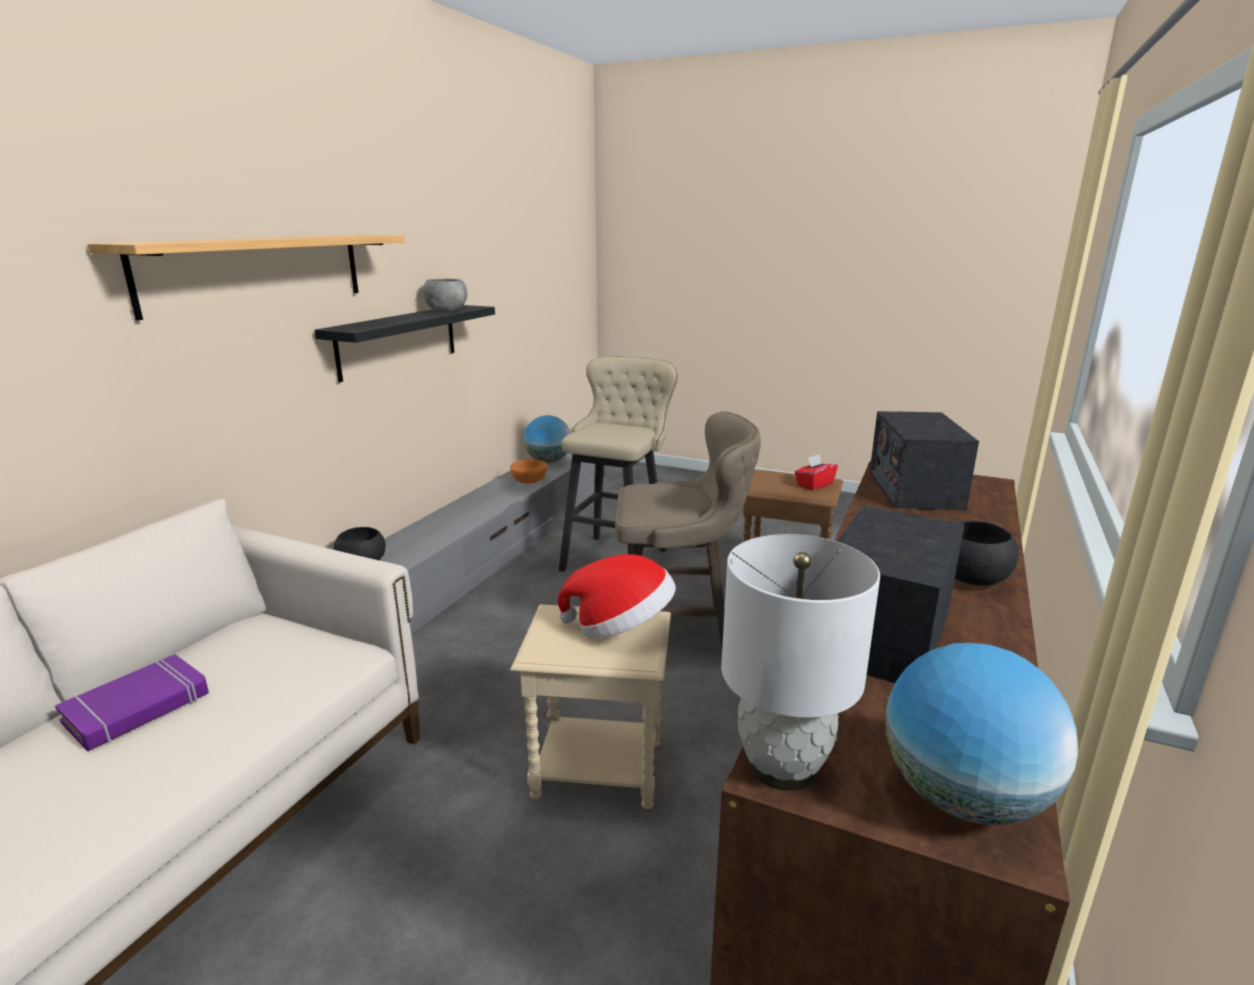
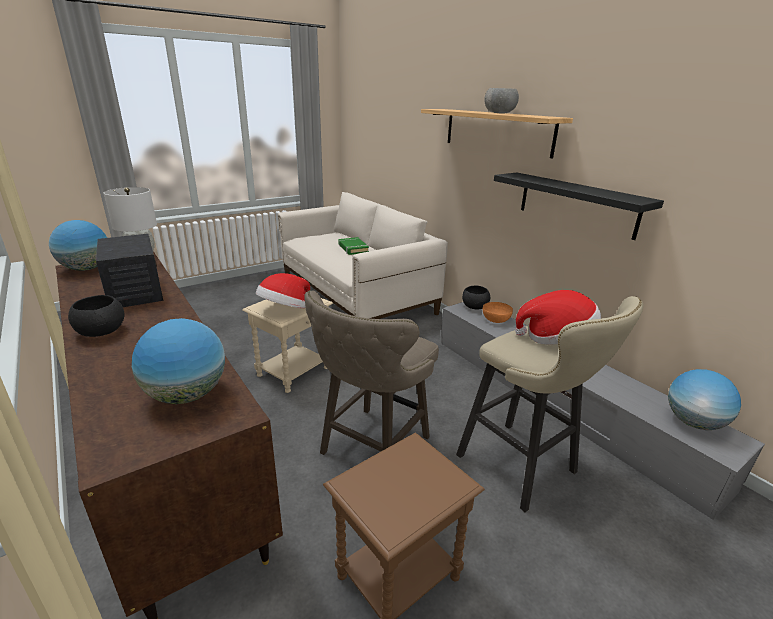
camera: 120 degrees right, 5 degrees up
(138, 708) = (353, 248): purple book -> green book
(446, 310) = (605, 193): grey bowl -> grey bowl (499, 113)
(530, 480) = (619, 393): orange bowl -> orange bowl (496, 320)
(590, 427) = (555, 338): none -> hat
(814, 485) = (387, 503): red tissue box -> none
(914, 489) = (187, 395): radio -> globe

